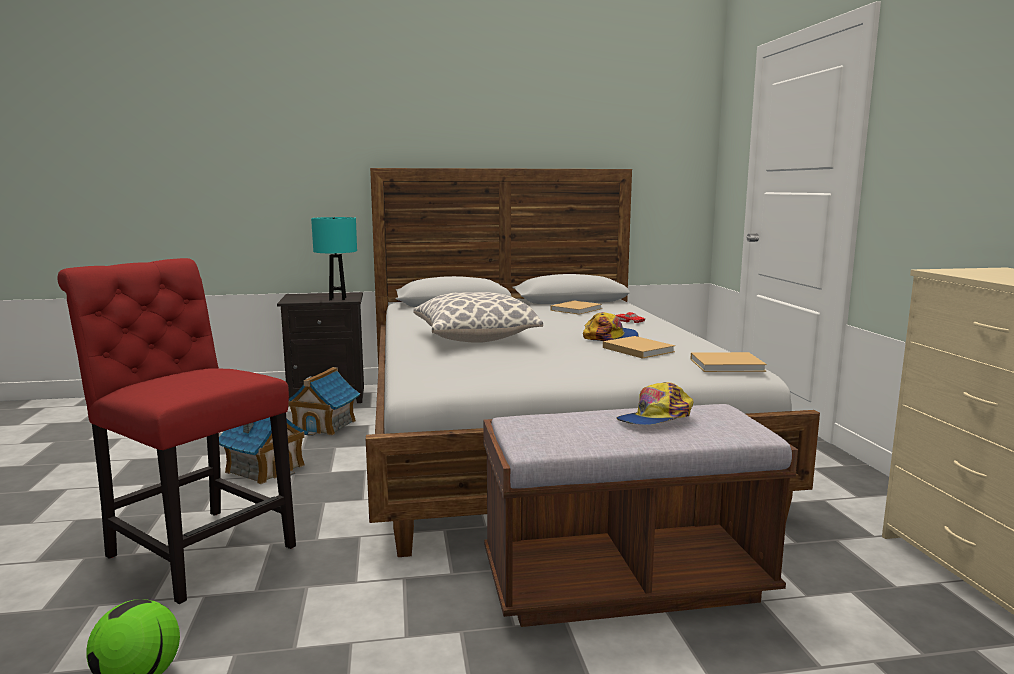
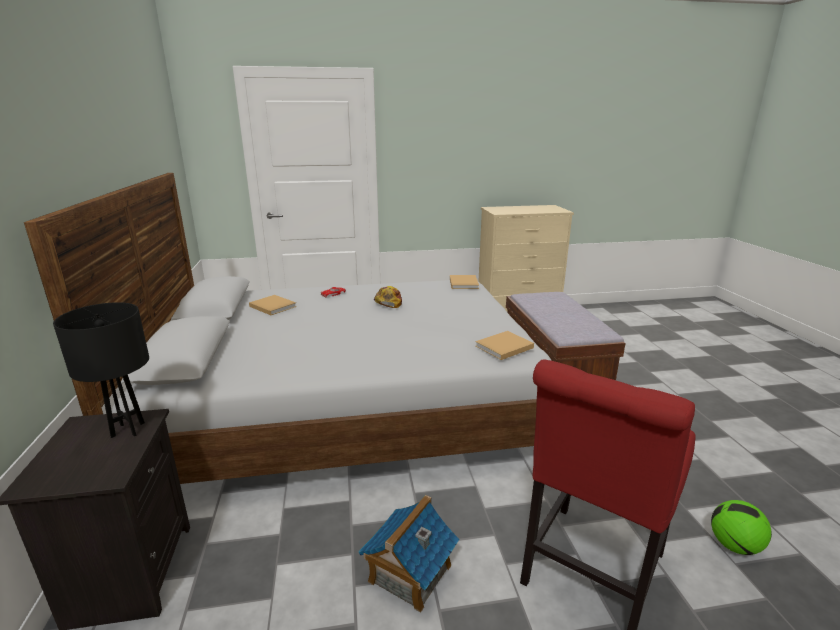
camera: 90 degrees left, 10 degrees up
(324, 425) = (271, 549): toy house -> none
(337, 299) = (128, 430): turquoise table lamp -> black table lamp
(475, 339) = (394, 341): pillow -> none
(636, 349) = (427, 297): beige book -> beige book (503, 347)
(655, 419) = (552, 307): cap -> none

